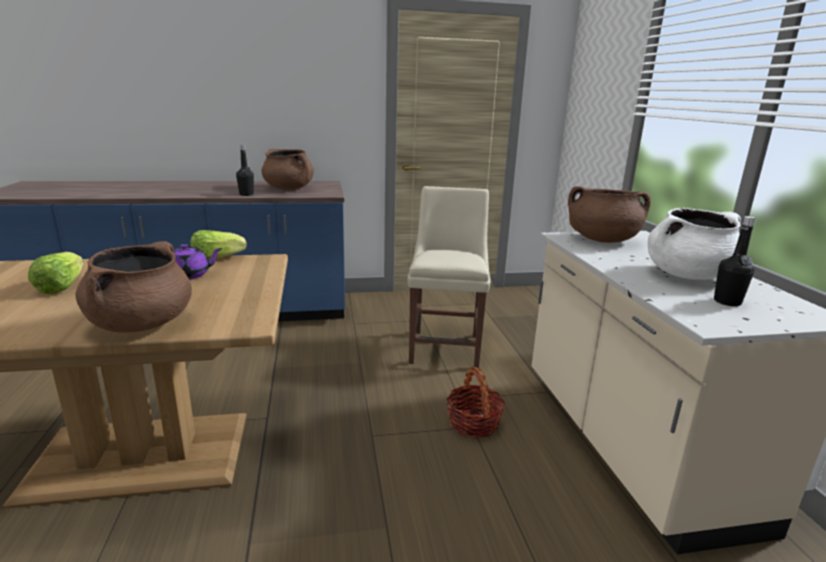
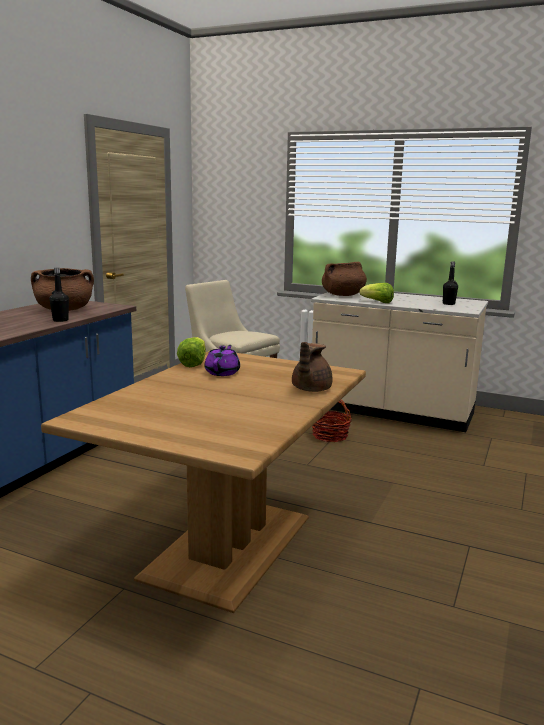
camera: 55 degrees left, 5 degrees down
(61, 287) = (189, 403): lettuce -> lettuce (377, 302)
(142, 323) = (310, 389): brown cooking pot -> brown teapot
(688, 275) = (412, 299): white cooking pot -> none

